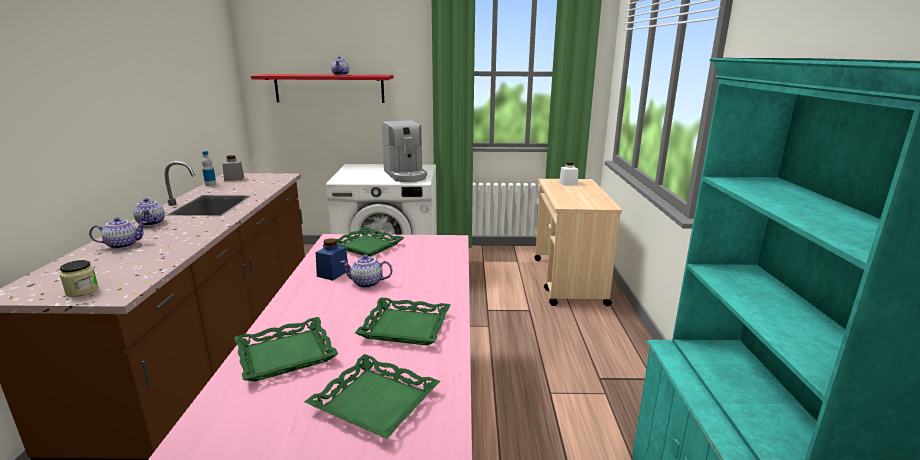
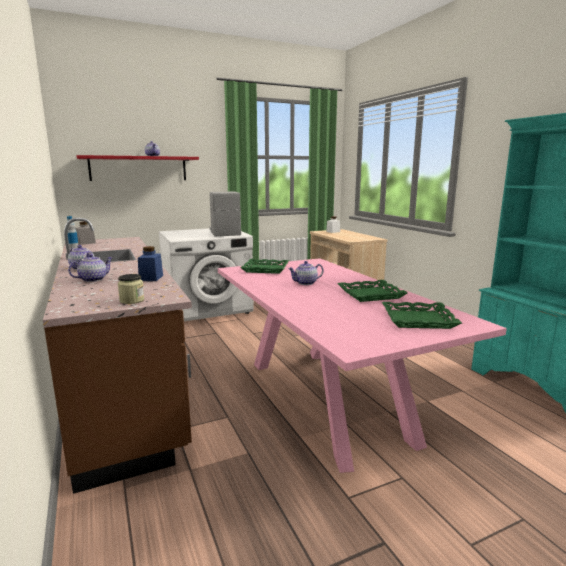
camera: 25 degrees left, 5 degrees down
(286, 354) = (326, 314): green tray -> none
(333, 273) = (272, 282): blue jar -> blue jar (151, 278)
(406, 175) = (224, 233): coffee machine -> coffee machine turned 150 degrees counterclockwise

